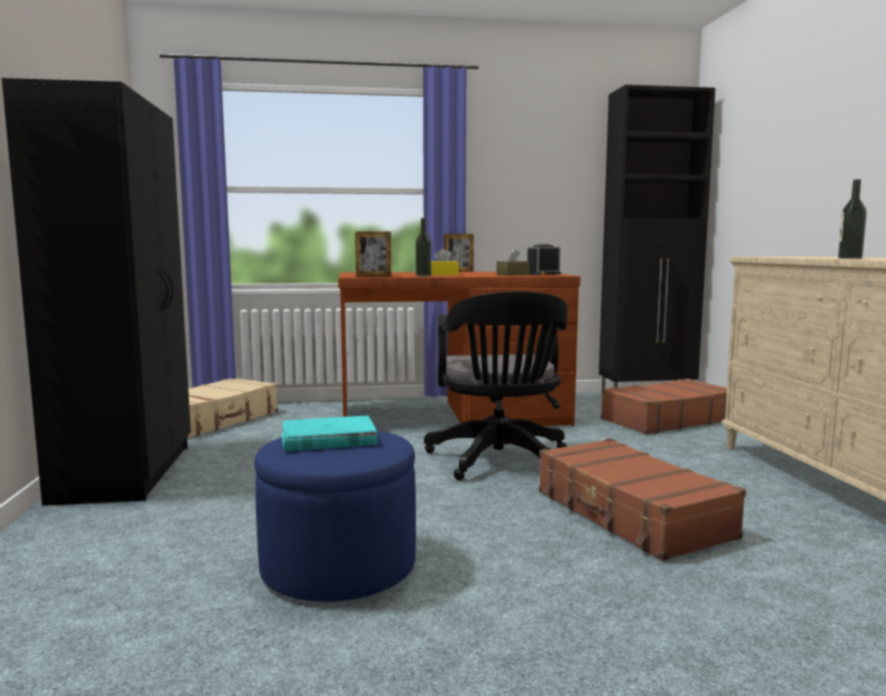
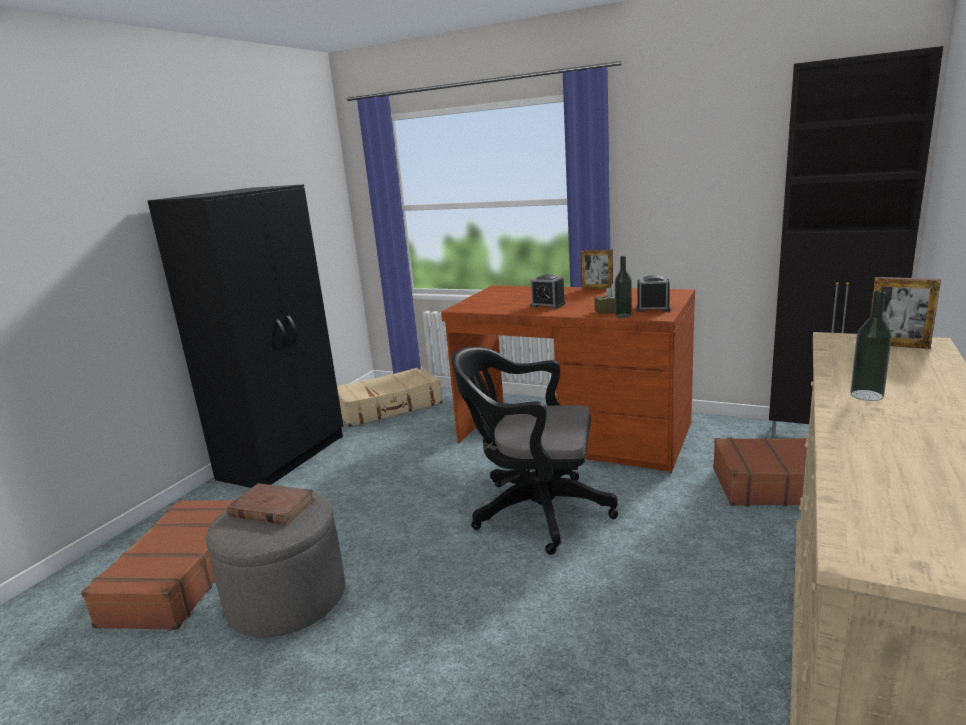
camera: 35 degrees right, 10 degrees up
(328, 439) = (272, 508): turquoise book -> brown book
(338, 567) = (287, 599): blue ottoman -> grey ottoman
(373, 276) = (473, 310): picture frame -> picture frame (897, 345)
(423, 276) = (517, 311): bottle -> bottle (623, 315)
(442, 274) = (548, 305): yellow tissue box -> alarm clock
(499, 462) = (534, 511): black office chair -> black office chair turned 75 degrees clockwise
(630, 515) = (555, 620): brown suitcase -> brown suitcase (181, 575)

